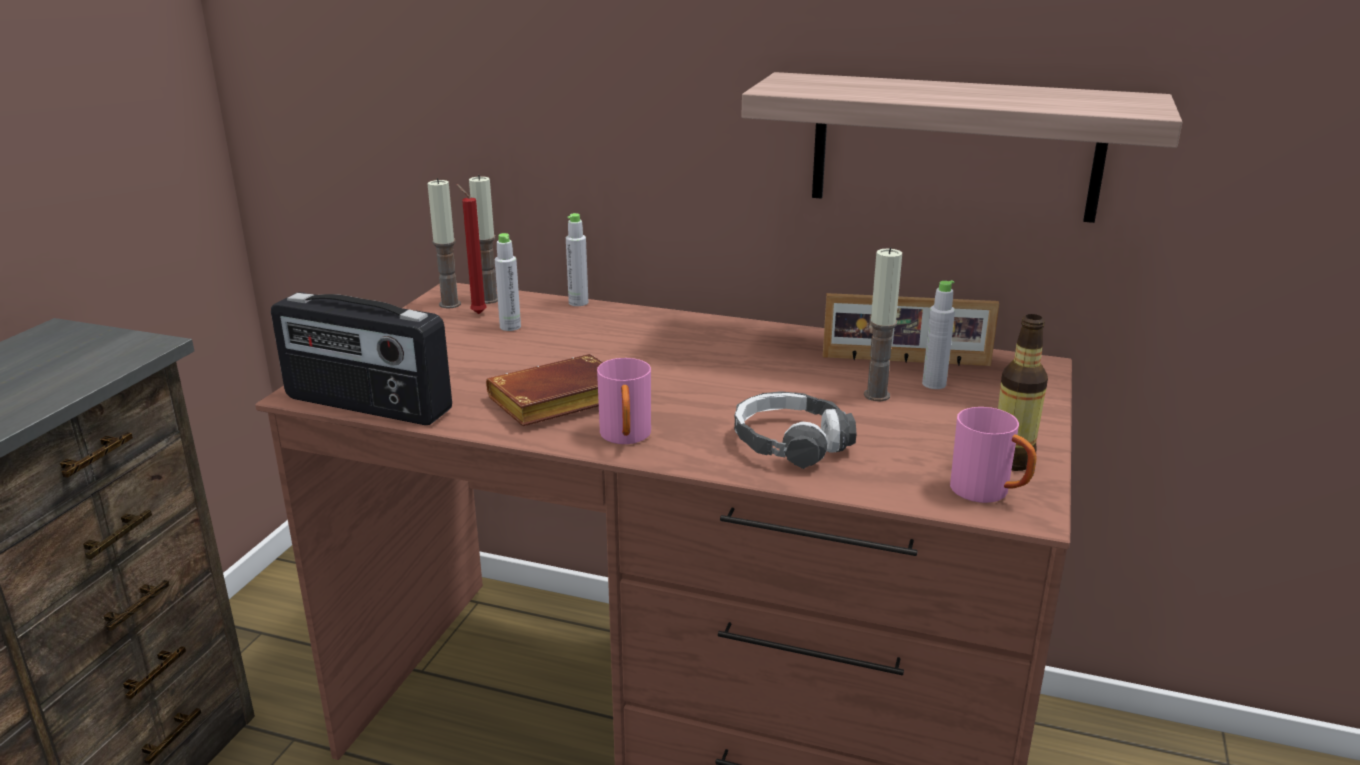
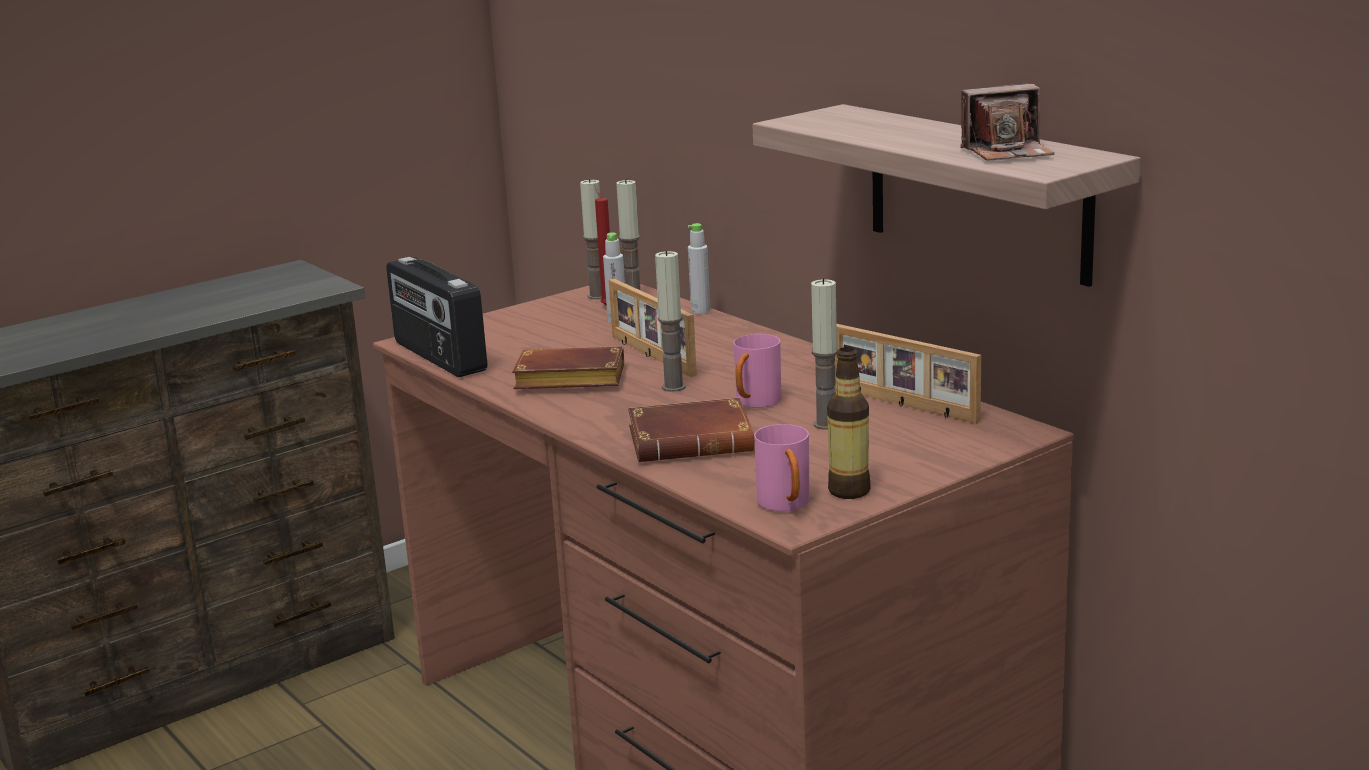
camera: 35 degrees right, 5 degrees down
(602, 358) = (650, 356): none -> picture frame
(626, 438) = (578, 413): pink mug -> pink mug (754, 404)
(677, 387) = (674, 387): none -> candle
(790, 443) = (694, 441): headphones -> brown book
(934, 384) = (893, 426): grey bottle -> none
(1063, 99) = (1007, 152): none -> camera

